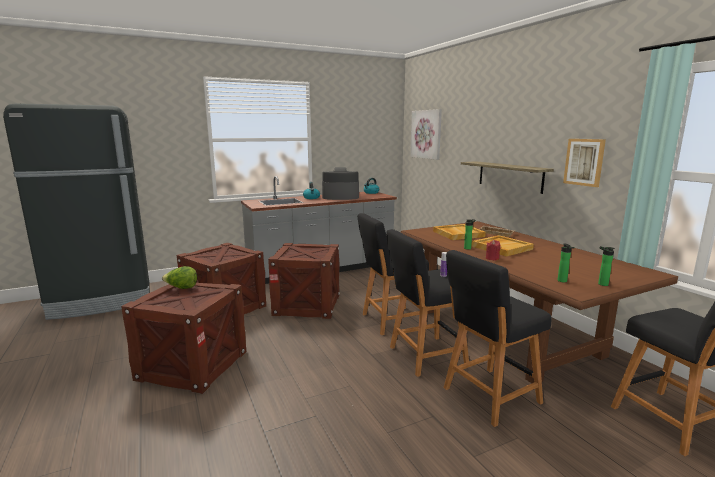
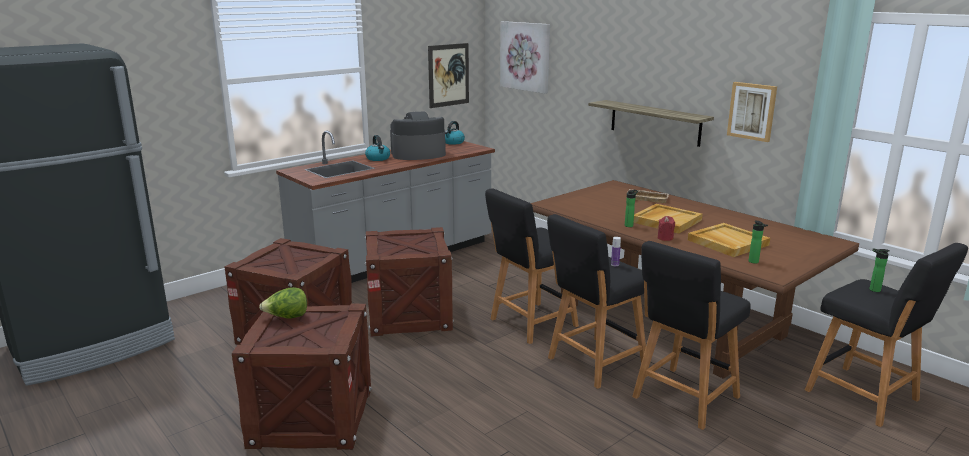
camera: 15 degrees left, 5 degrees up
(374, 148) = (448, 75): none -> picture
(457, 234) = (603, 203): beige tray -> beige tray (727, 242)
(601, 284) = (792, 261): bottle -> bottle (873, 290)

